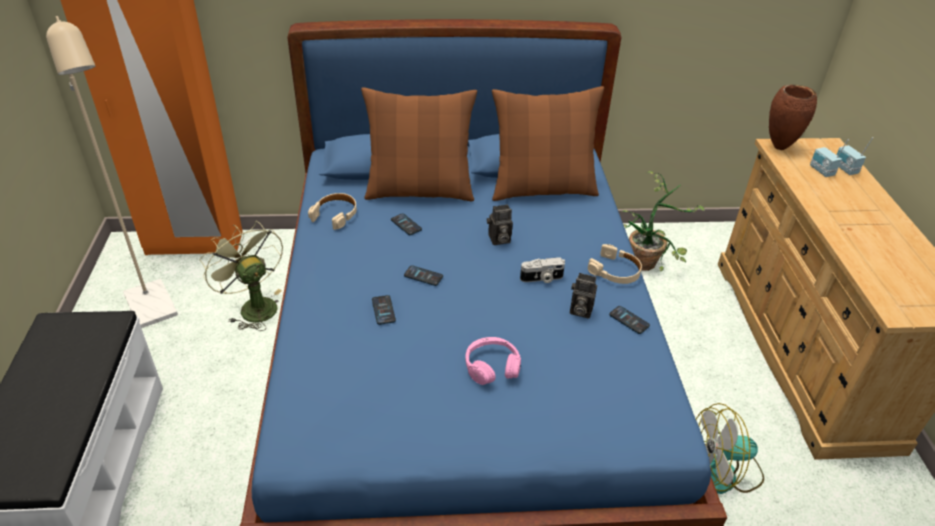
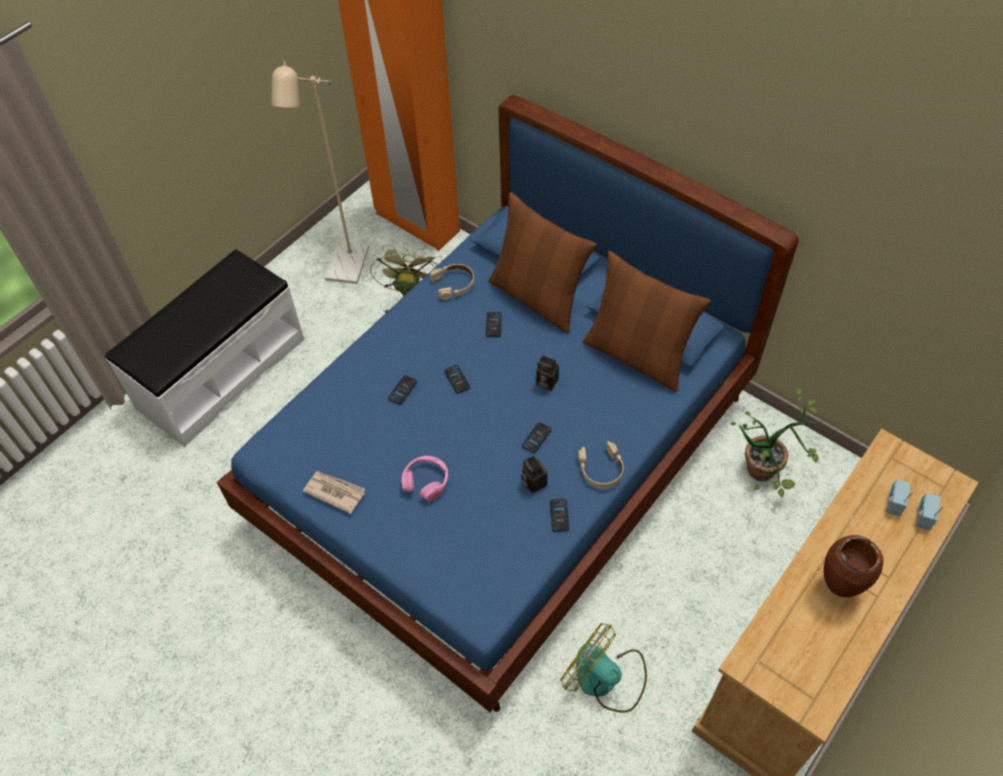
camera: 45 degrees right, 15 degrees up
(415, 433) = (334, 492): none -> newspaper
(542, 278) = (536, 438): camera -> phone
(778, 147) = (890, 451): brown vase -> brown vase (838, 587)

